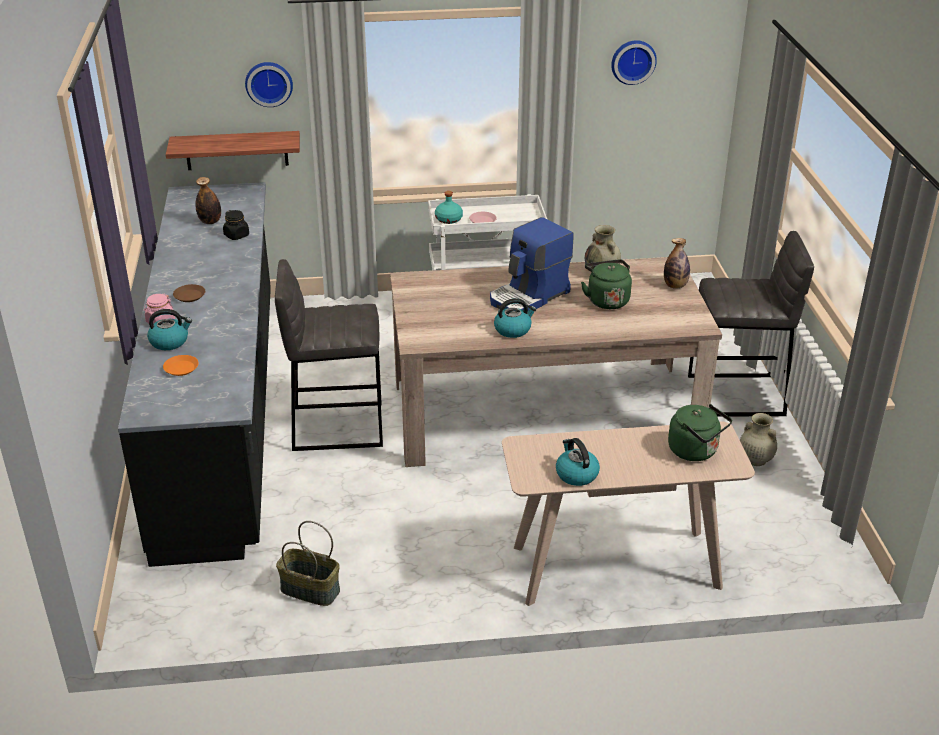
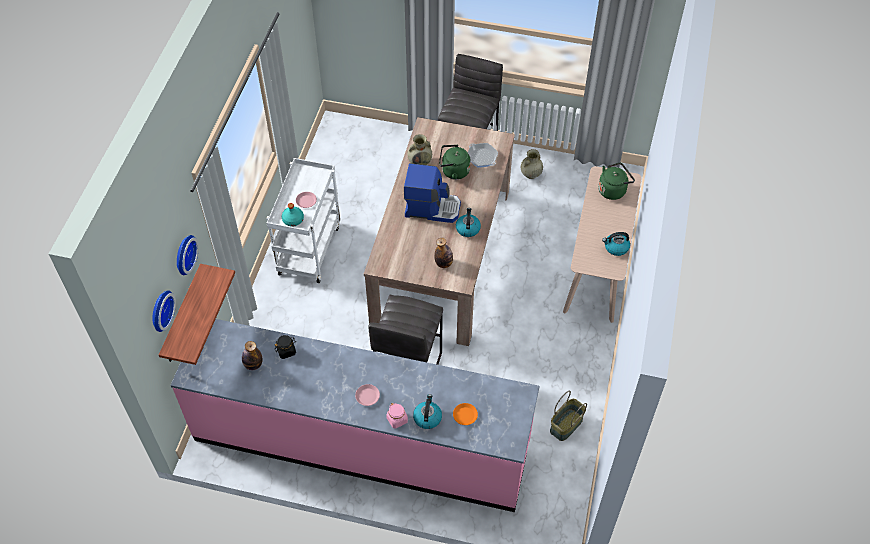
camera: 70 degrees left, 20 degrees up
(189, 296) = (367, 396): brown plate -> pink plate
(222, 413) = (361, 441): black counter -> pink counter
(530, 297) = (432, 208): coffee machine -> coffee machine turned 60 degrees counterclockwise
(632, 61) = (284, 34): wall clock -> wall clock (160, 310)
(651, 316) = (482, 157): none -> frying pan
(675, 286) = (452, 133): bottle -> bottle (443, 263)

